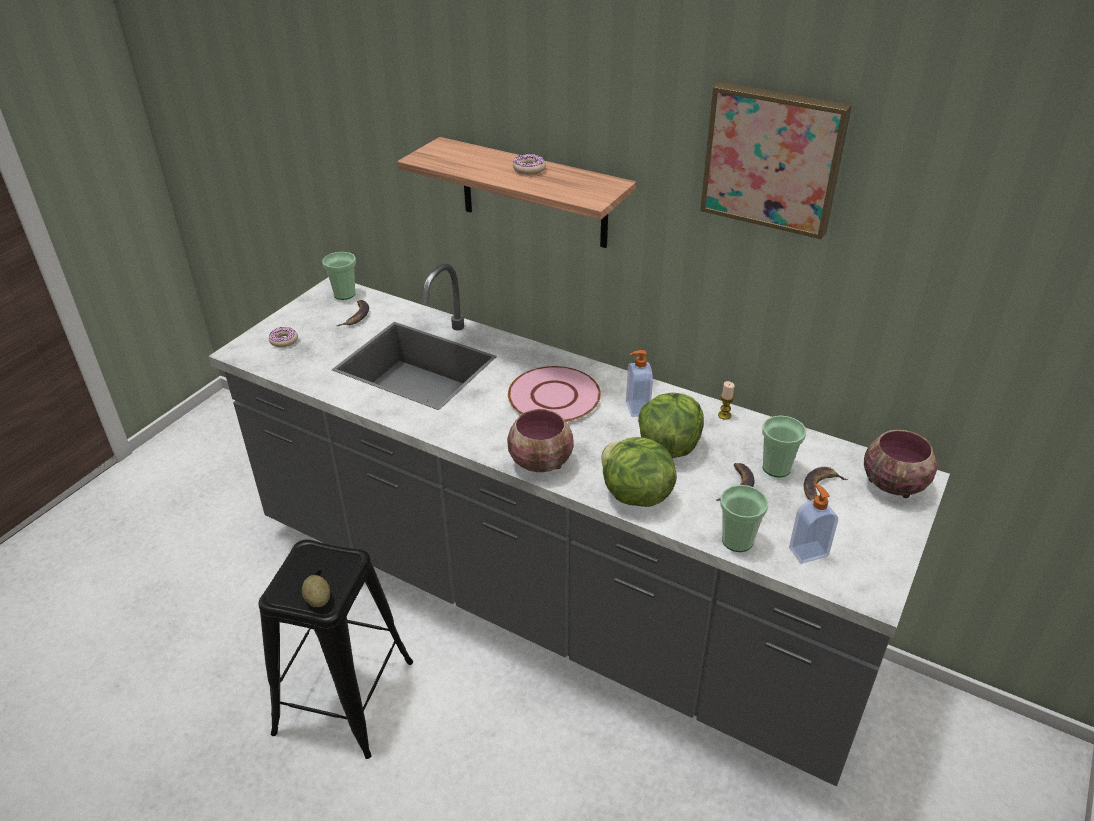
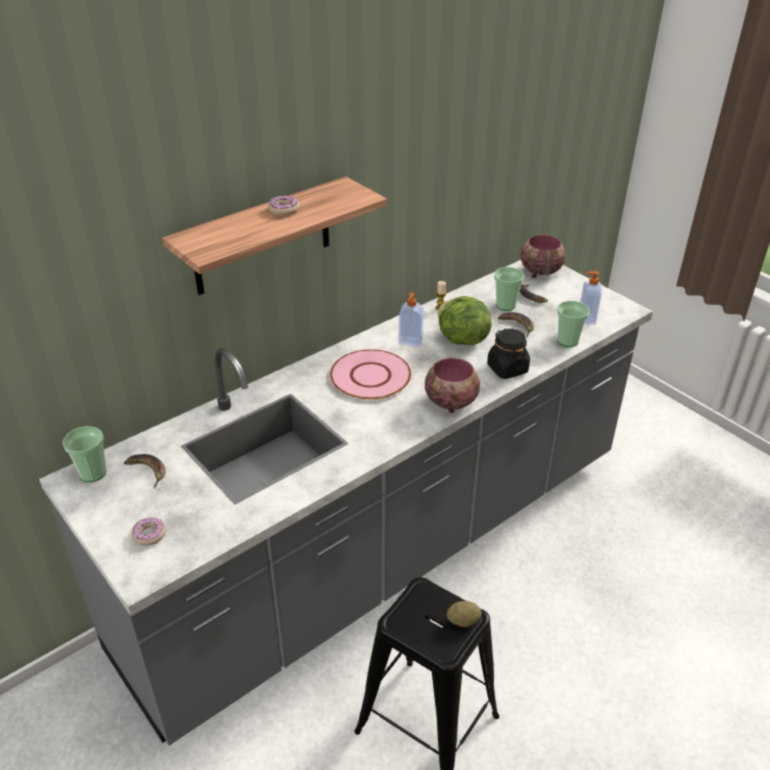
camera: 70 degrees left, 0 degrees up
(634, 495) = (507, 368): lettuce -> black jar
(773, 158) = (432, 107): picture -> none

